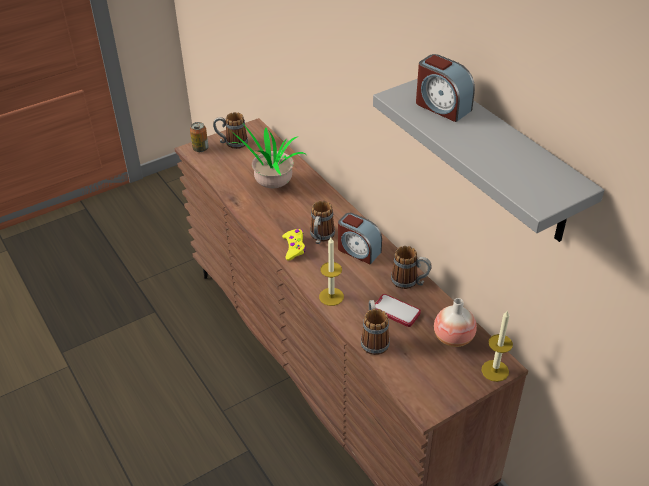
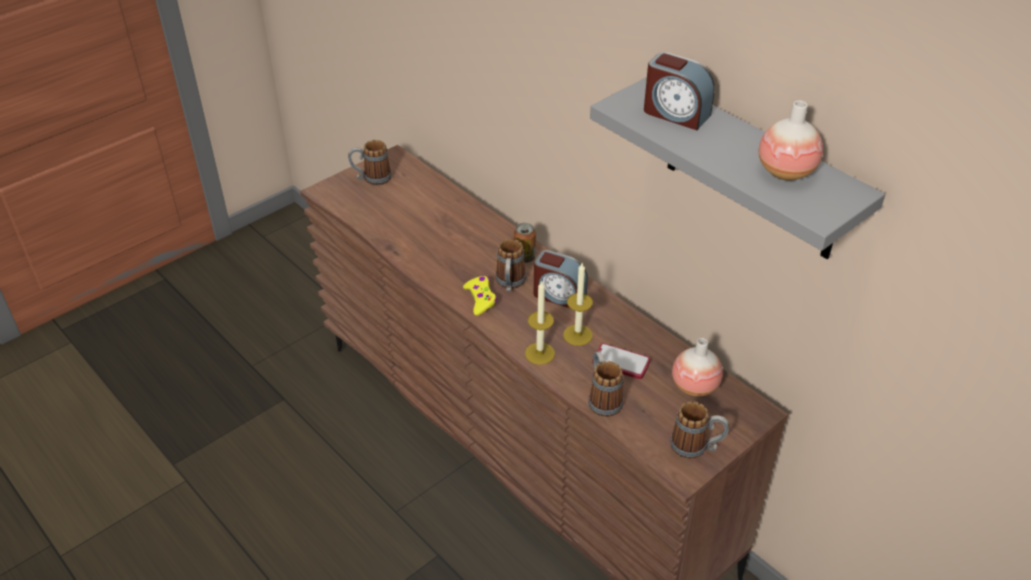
camera: 10 degrees left, 0 degrees up
(200, 149) = (334, 189): can -> can (524, 257)
(271, 186) = (433, 227): potted plant -> none
(410, 282) = (628, 326): mug -> mug (696, 447)
(495, 370) = (751, 418): candle -> candle (577, 335)
(521, 163) = (785, 172): none -> vase

